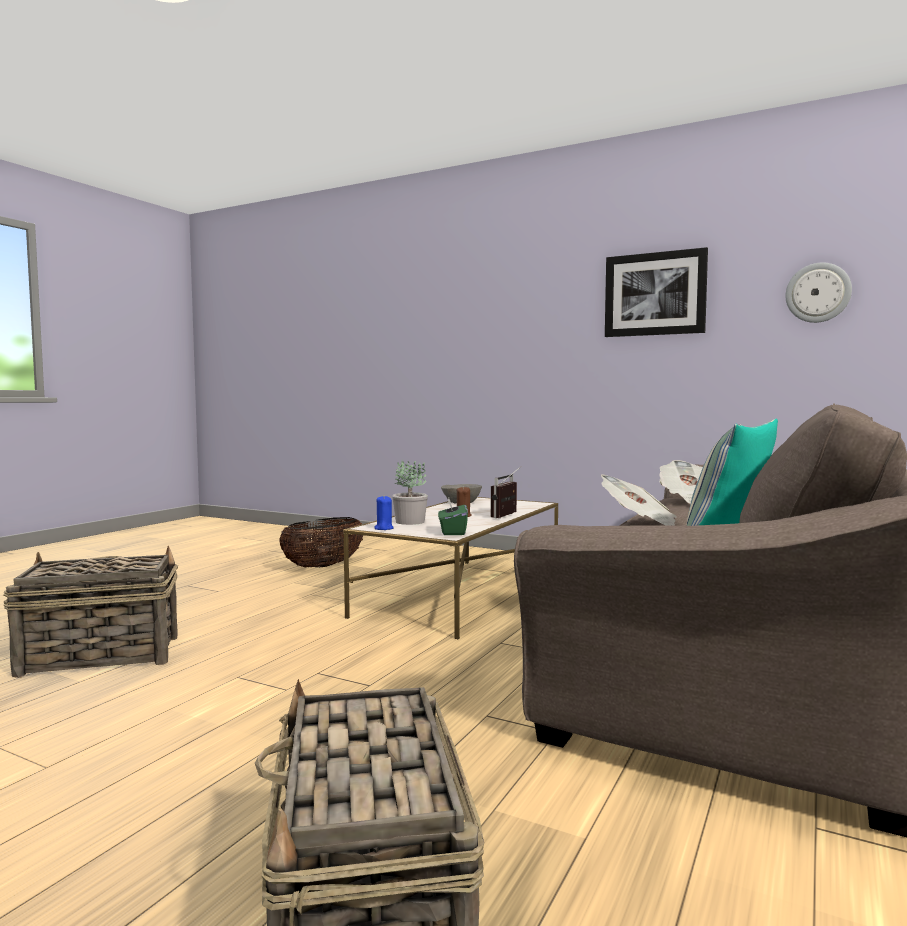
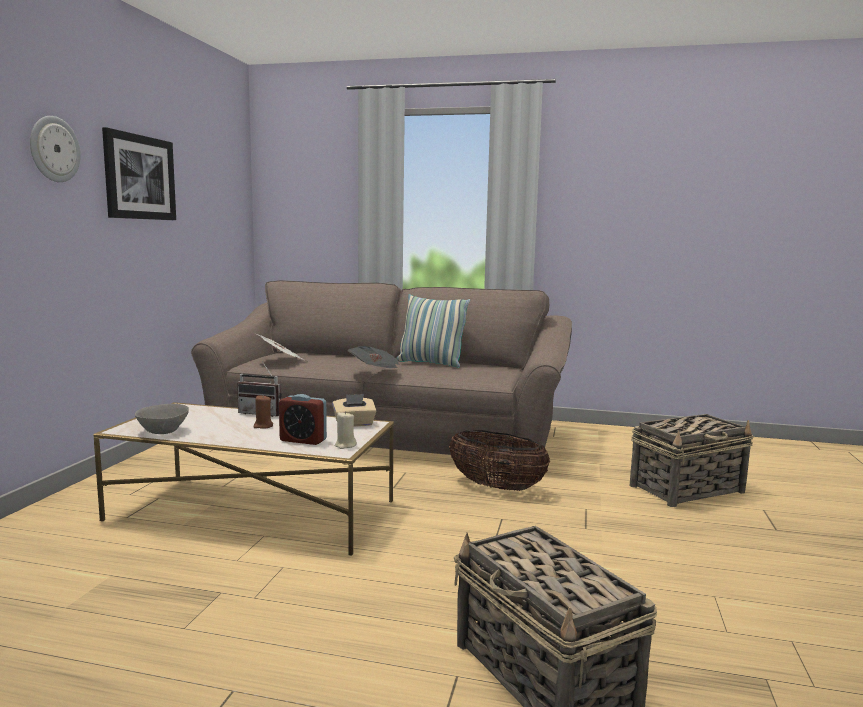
camera: 105 degrees left, 5 degrees up
(323, 566) = (70, 626): basket -> basket (496, 487)
(383, 528) = (345, 445): blue candle -> beige candle
(410, 522) = (303, 440): potted plant -> alarm clock
(452, 532) = (354, 424): green tissue box -> beige tissue box
(818, 293) = (219, 196): wall clock -> wall clock (54, 149)

